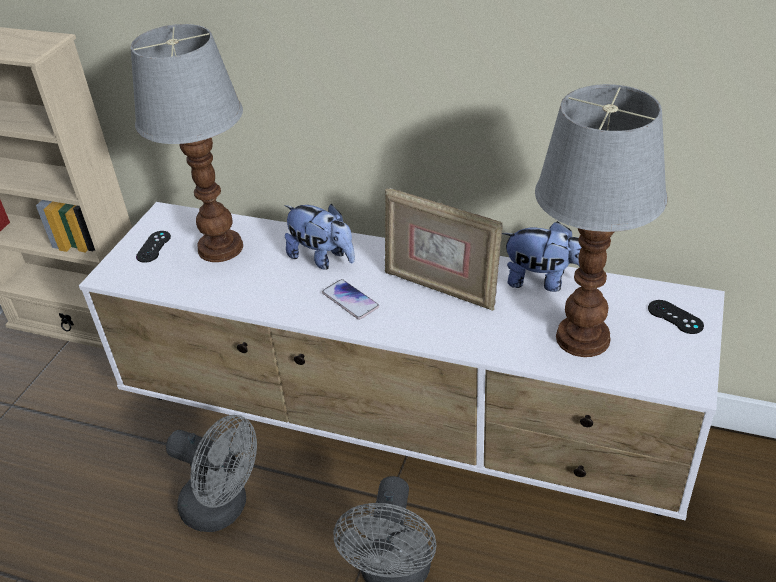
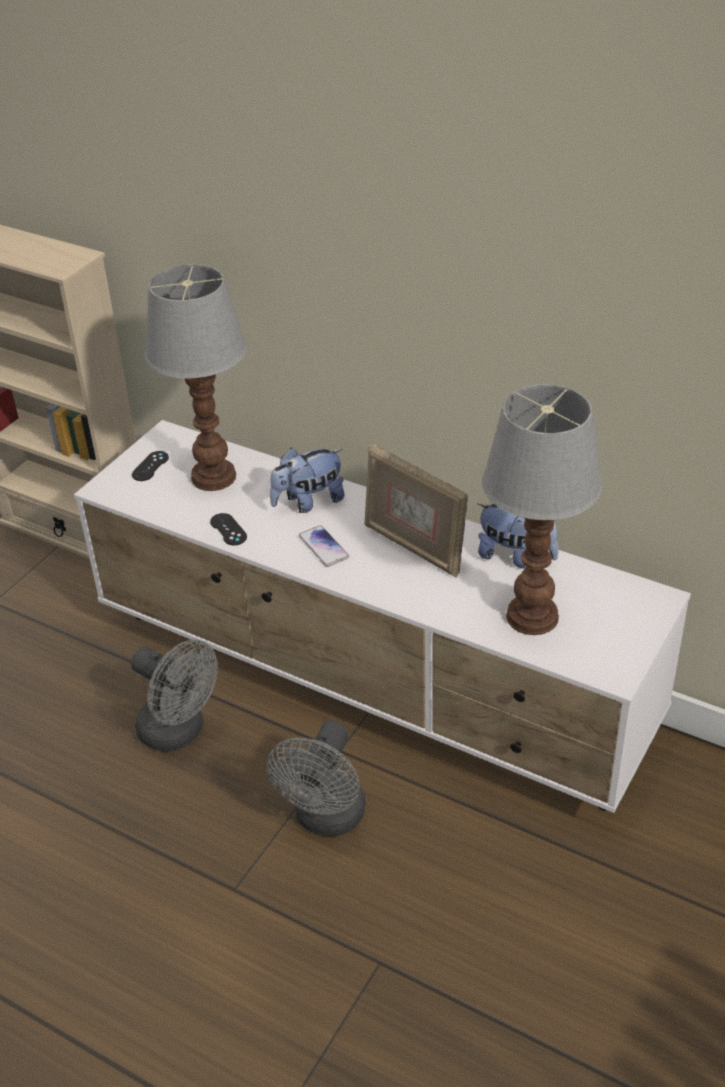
camera: 10 degrees right, 0 degrees up
(322, 258) = (308, 502): plush toy -> plush toy turned 105 degrees clockwise
(675, 317) = (630, 610): black game controller -> black game controller (228, 529)

